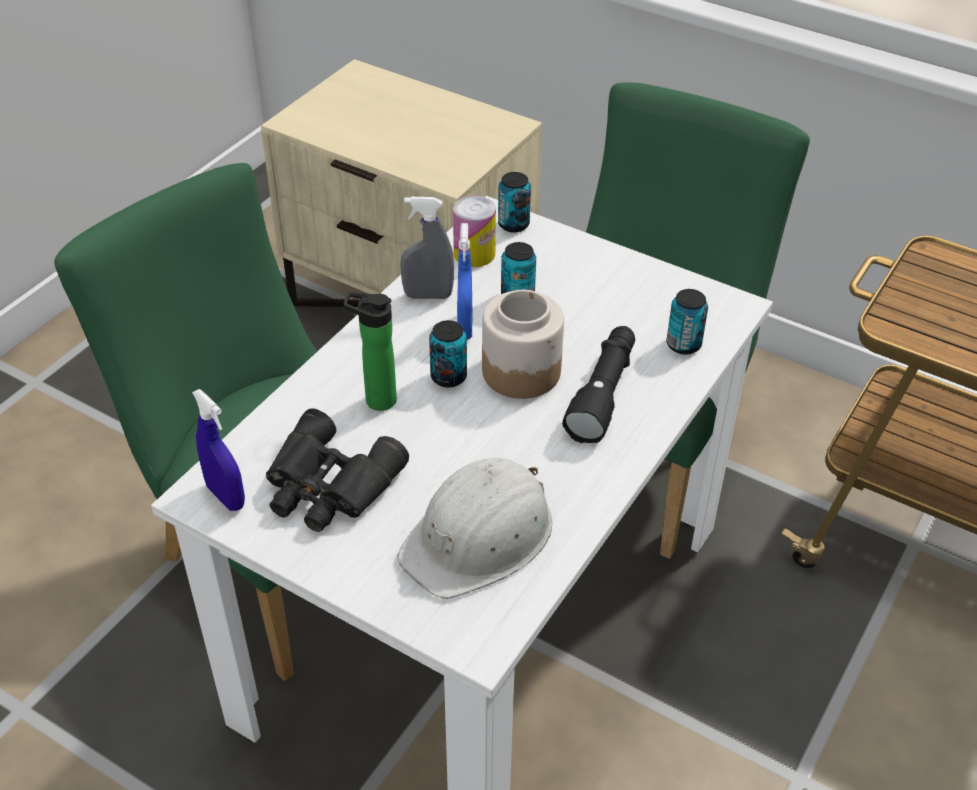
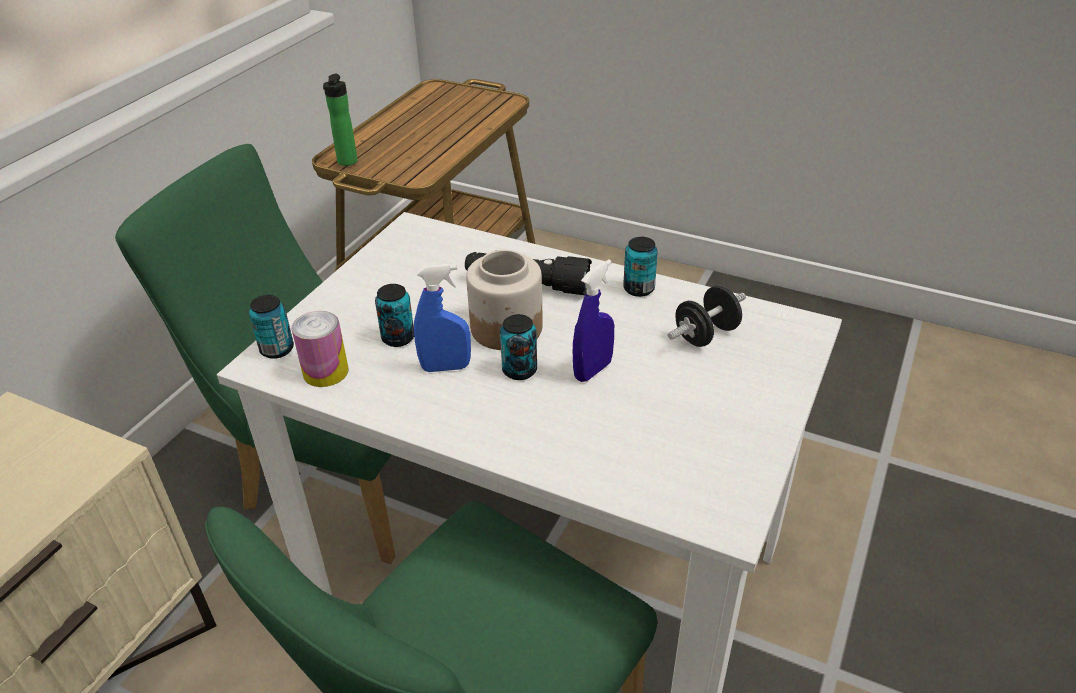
camera: 95 degrees left, 5 degrees down
(226, 496) = (722, 501): blue spray bottle -> blue spray bottle (593, 370)
(328, 486) = (683, 429): black binoculars -> none
(376, 400) = (560, 414): bottle -> bottle (346, 163)
(428, 295) = (396, 397): grey spray bottle -> none
(480, 536) = (706, 335): white hard hat -> black dumbbell
(683, 344) = (461, 249): can -> can (638, 289)

